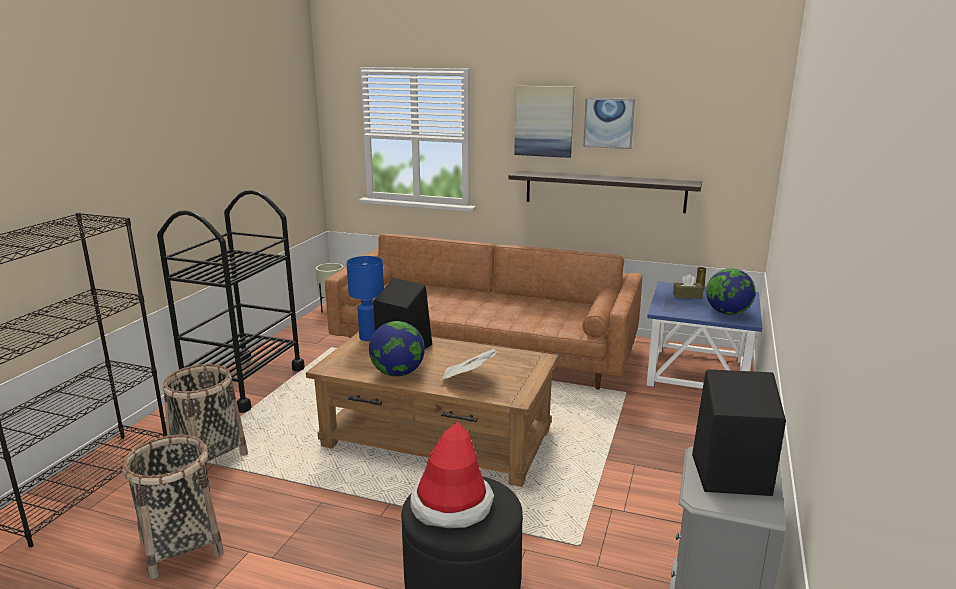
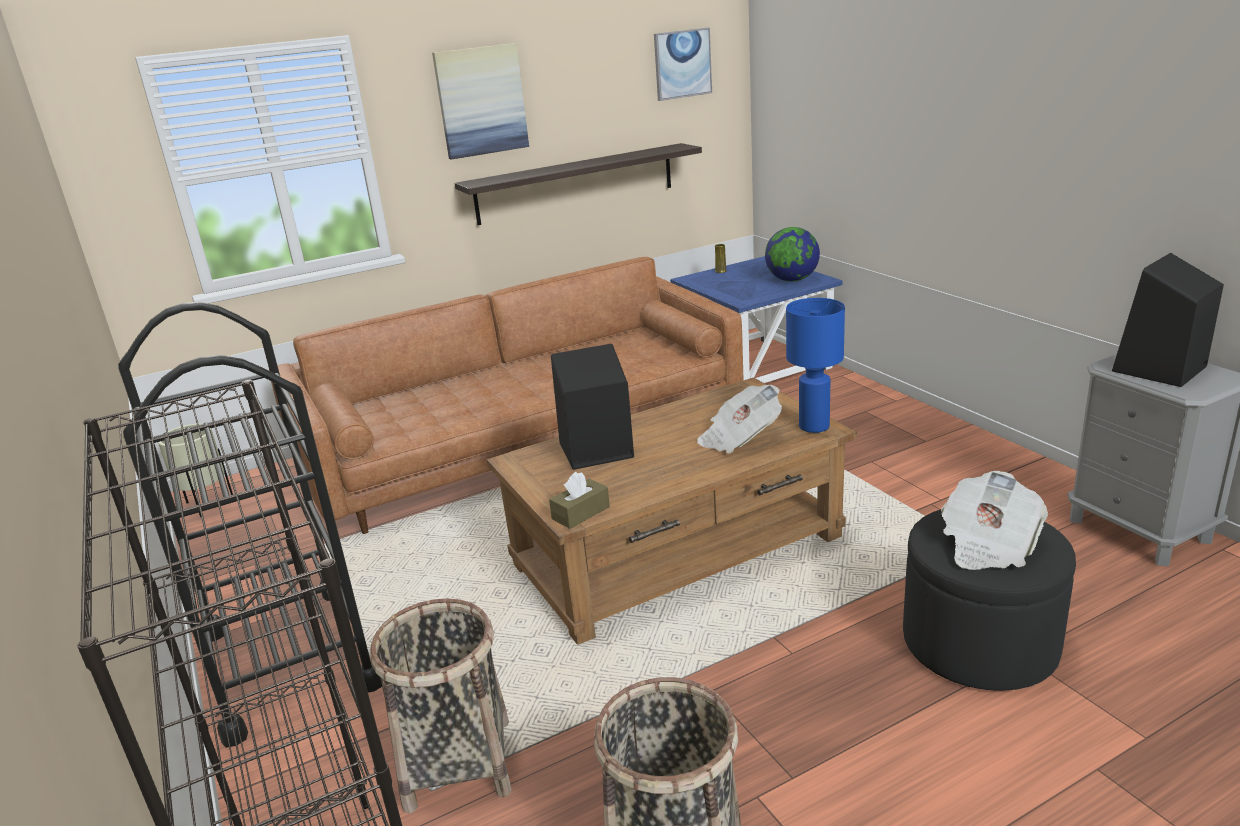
camera: 45 degrees left, 5 degrees up
(368, 337) = (525, 464): blue table lamp -> blue table lamp (813, 427)
(398, 373) = (663, 475): globe -> none
(451, 505) = (987, 545): hat -> newspaper
(608, 123) = (566, 88): picture -> picture (682, 64)
(687, 296) = (727, 280): brown tissue box -> brown tissue box (581, 513)

